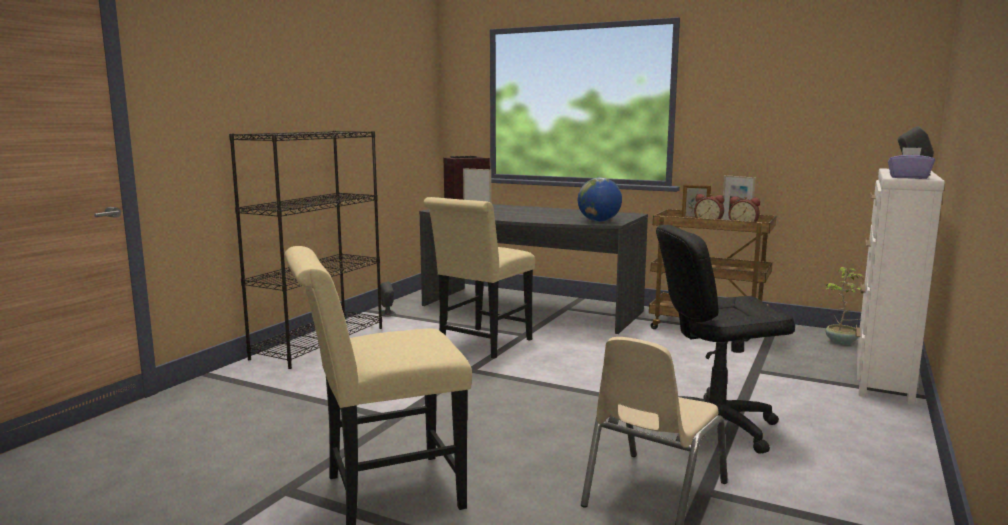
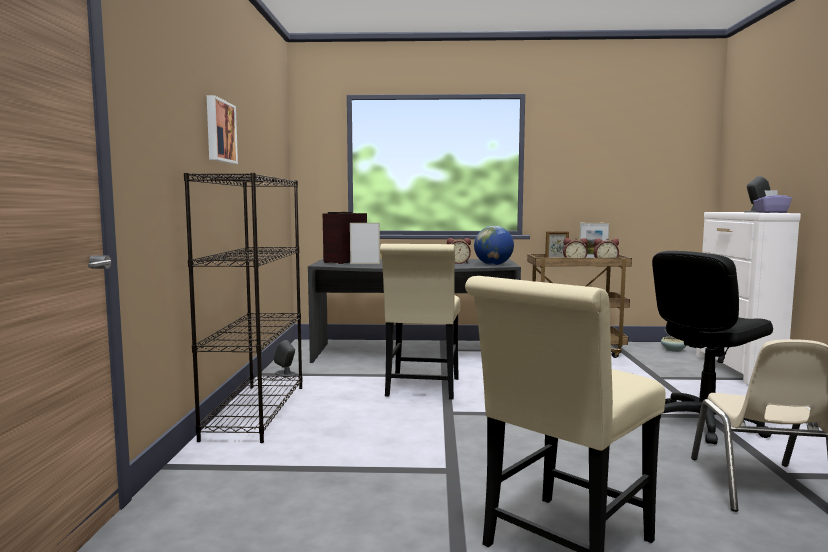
camera: 25 degrees left, 5 degrees down
(296, 88) = (219, 131): none -> picture
(570, 216) = (458, 263): none -> alarm clock

